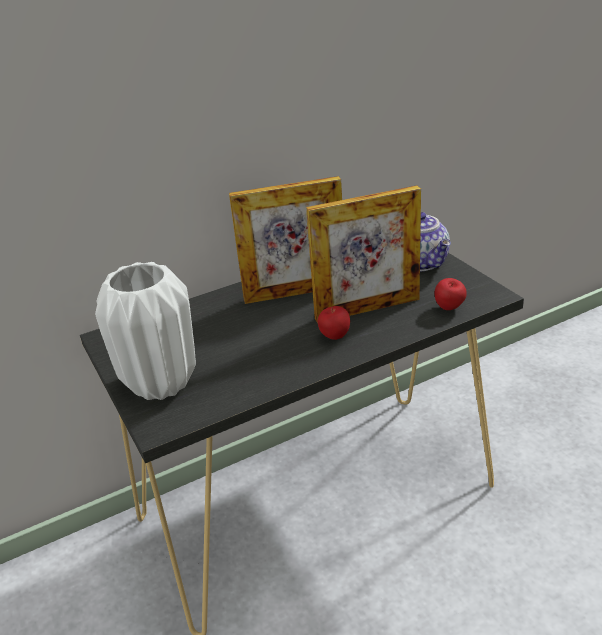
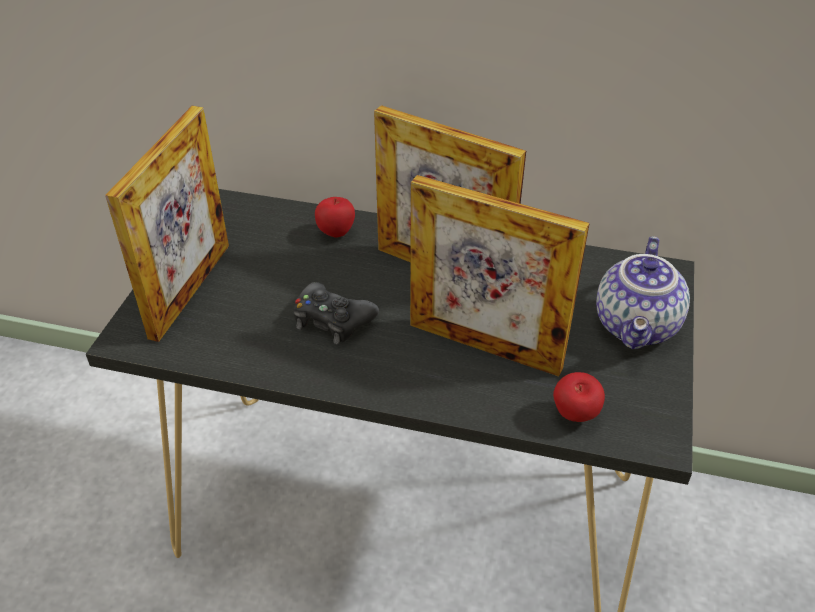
camera: 40 degrees right, 10 degrees up
(160, 383) = (190, 290): white vase -> picture frame
(272, 345) = (332, 320): none -> black game controller
(334, 337) = (401, 356): apple -> apple (336, 233)

